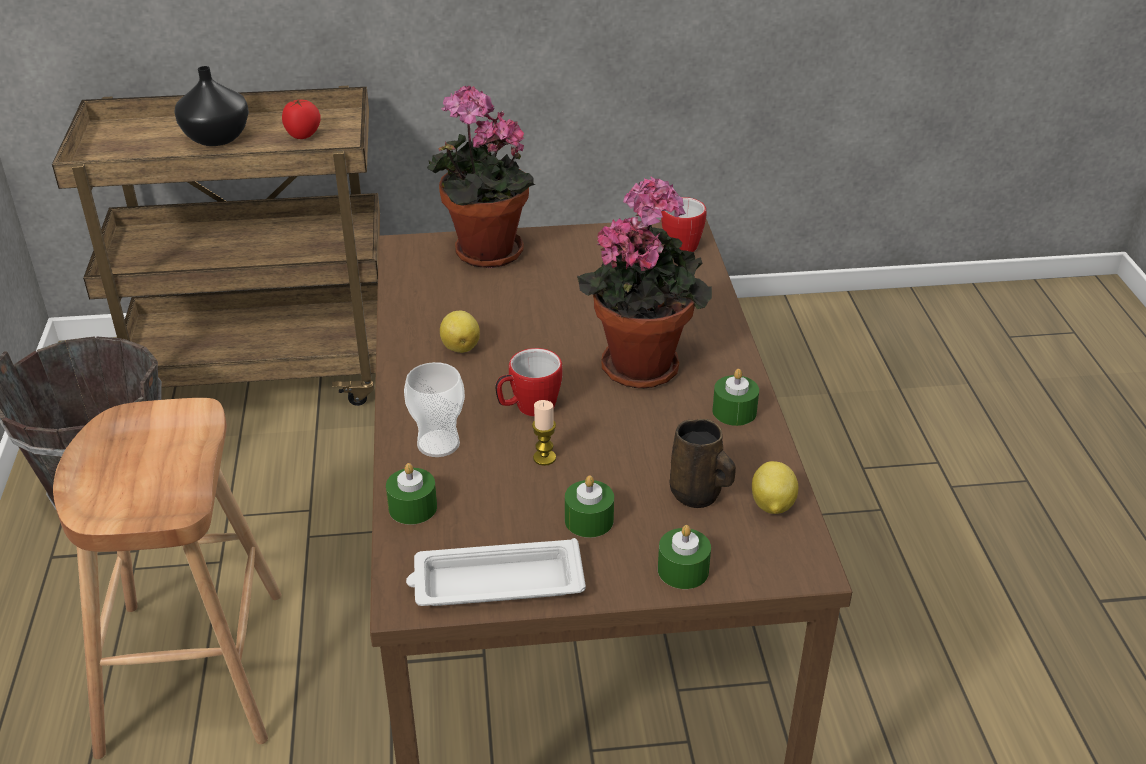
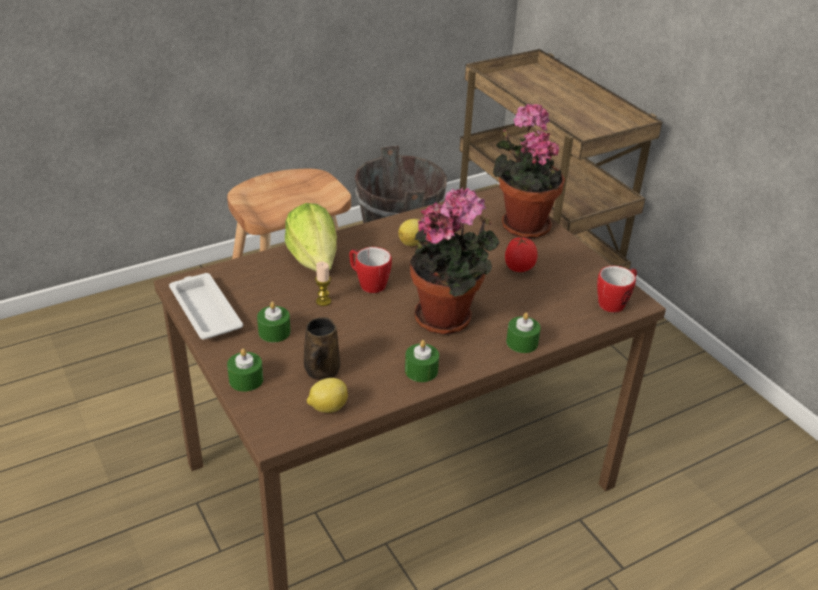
camera: 65 degrees right, 0 degrees up
(218, 137) = (561, 101): black vase -> none
(303, 136) = (594, 126): tomato -> tomato (519, 268)
(412, 507) = (254, 266): green candle -> green candle (522, 342)
(438, 443) = (314, 260): cup -> lettuce

